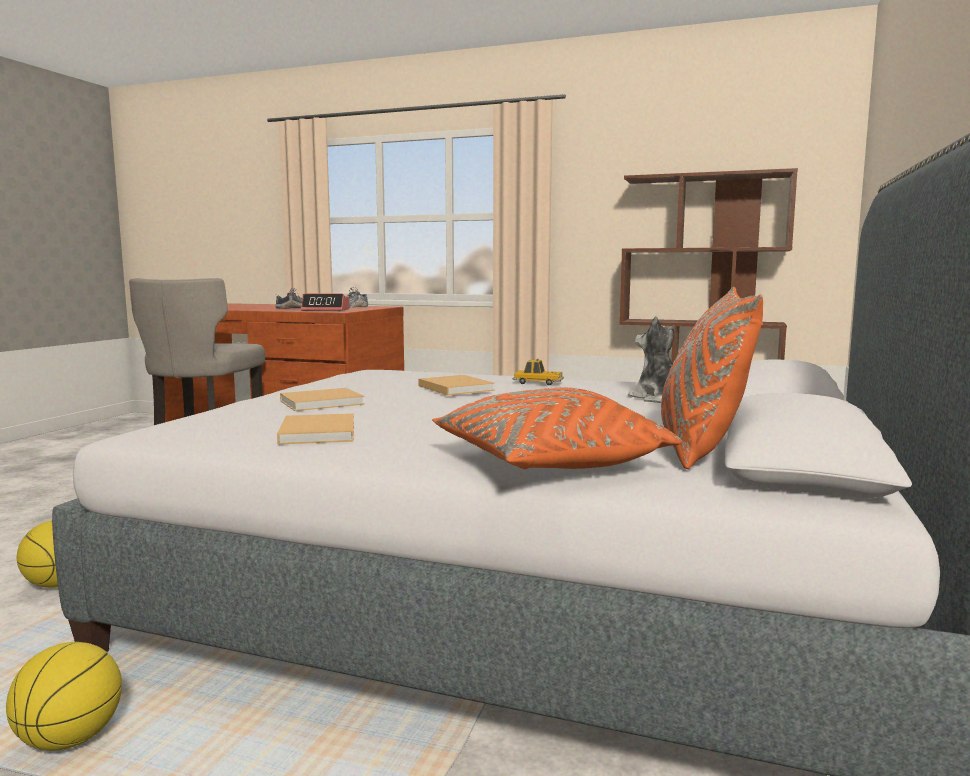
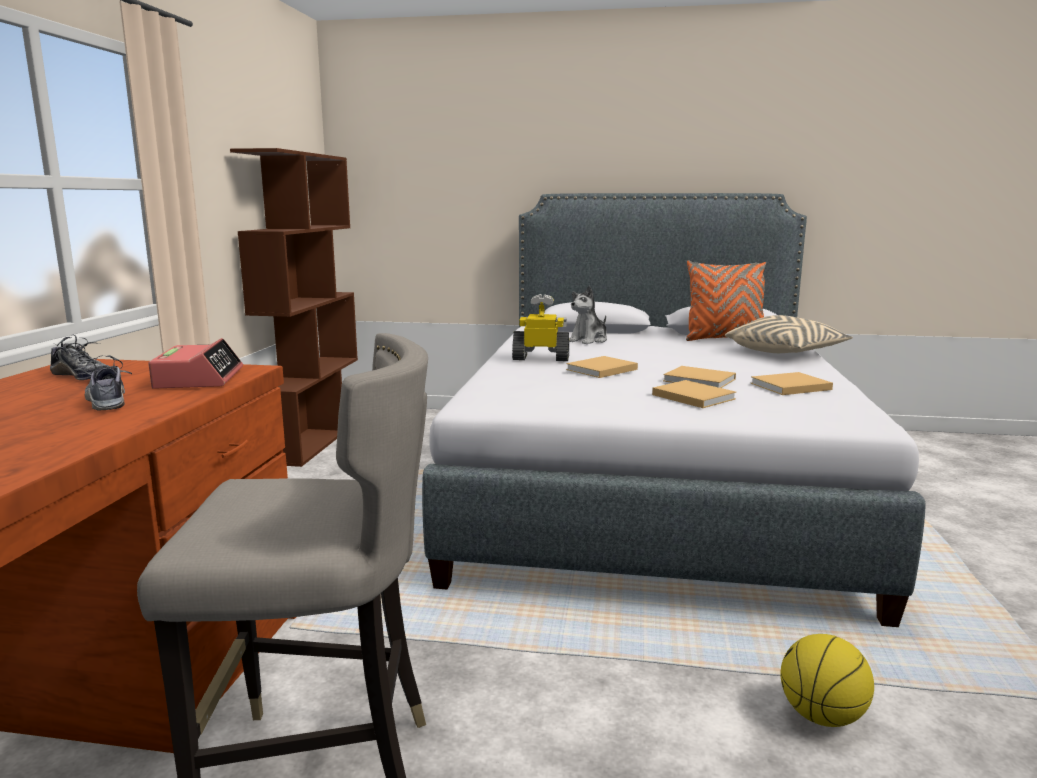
camera: 100 degrees left, 5 degrees up
(70, 740) = (954, 591): basketball -> none
(387, 411) = (701, 380): none -> beige book
(538, 383) = (541, 358): toy car -> toy robot
(548, 465) = (786, 353): orange pillow -> beige pillow

